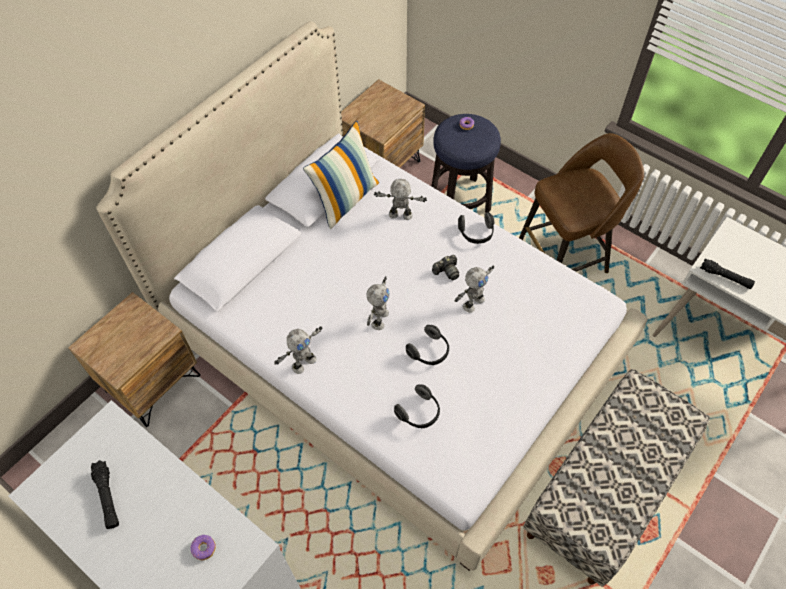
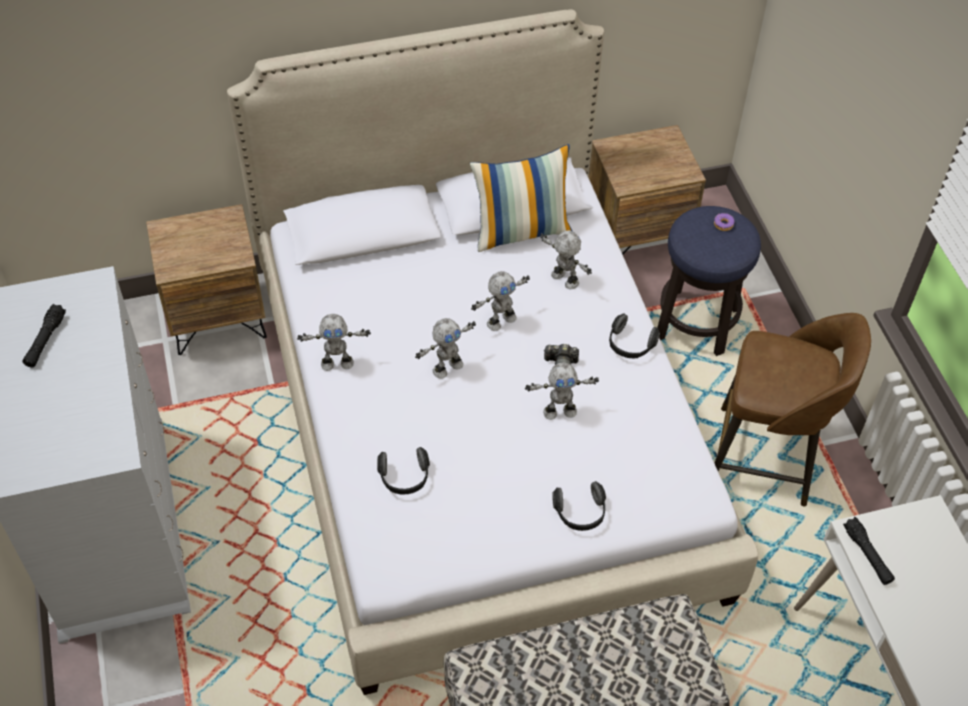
camera: 35 degrees right, 5 degrees down
(204, 548) = (82, 430): donut -> none
(384, 266) = (500, 320): none -> toy robot
(429, 351) = (468, 429): headphones -> headphones (580, 513)

